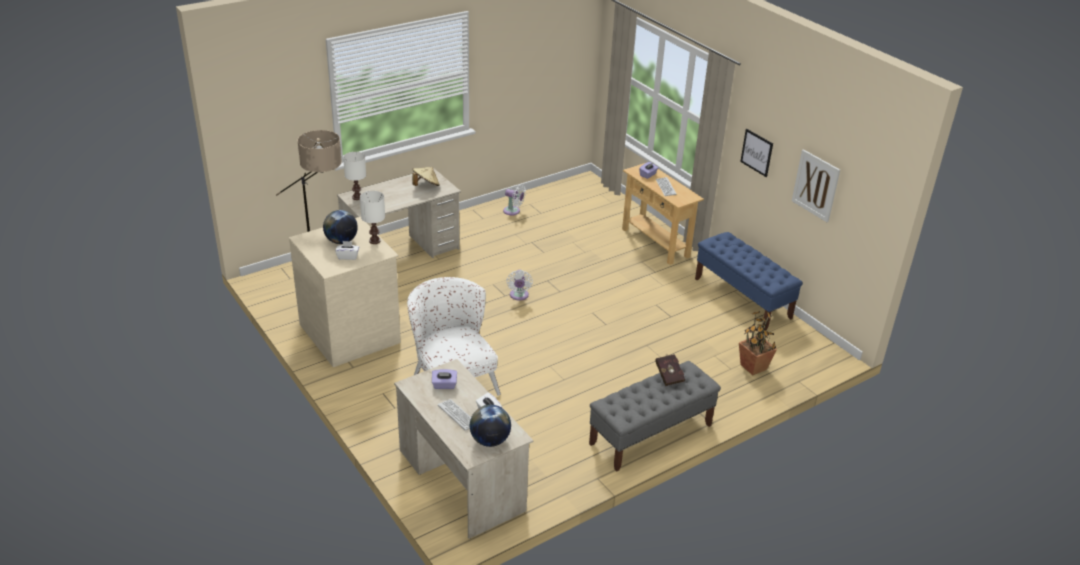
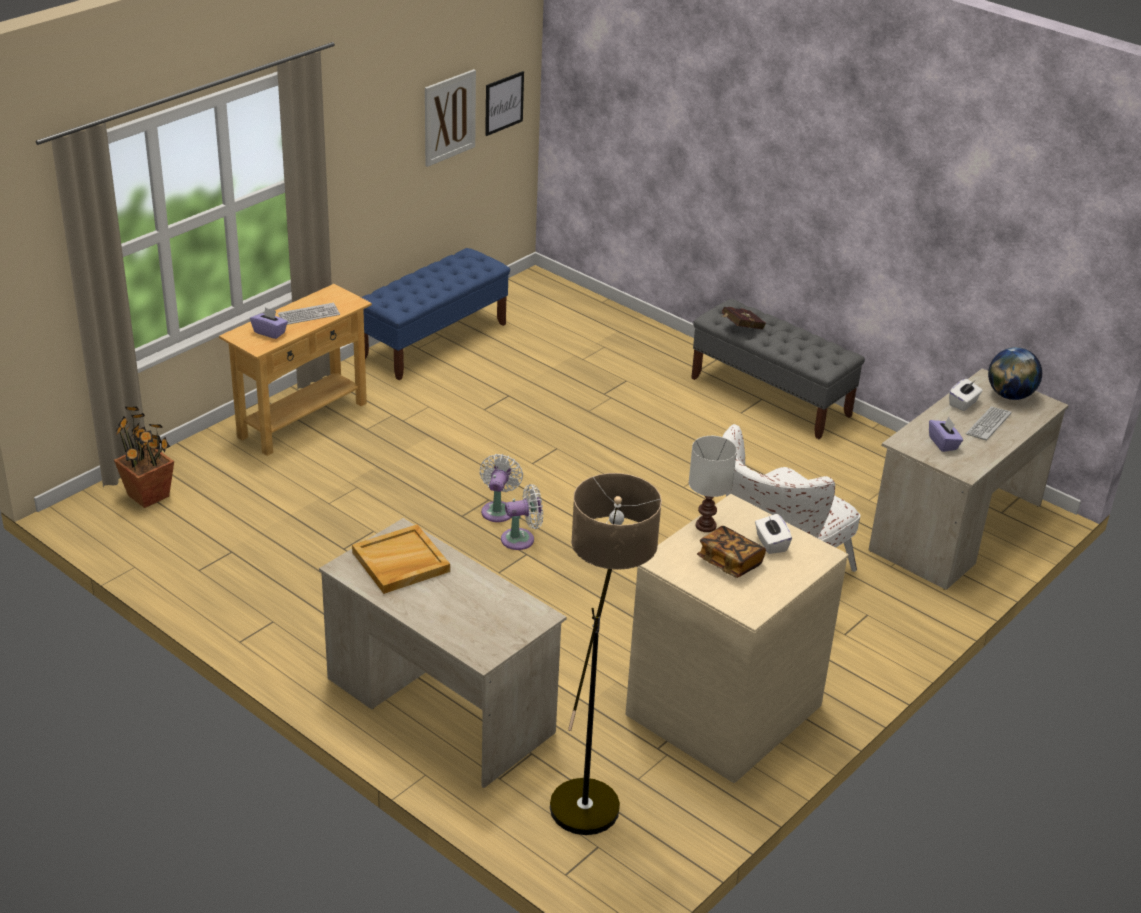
camera: 105 degrees left, 0 degrees up
(341, 241) = (729, 562): globe -> book
(356, 197) = (485, 643): white table lamp -> none
(426, 185) = (400, 562): beige hat -> beige tray
(513, 211) = (234, 586): white fan -> white fan (498, 510)
(753, 367) = (592, 331): potted plant -> potted plant (149, 496)
(756, 152) = (362, 153): picture -> picture (504, 103)

